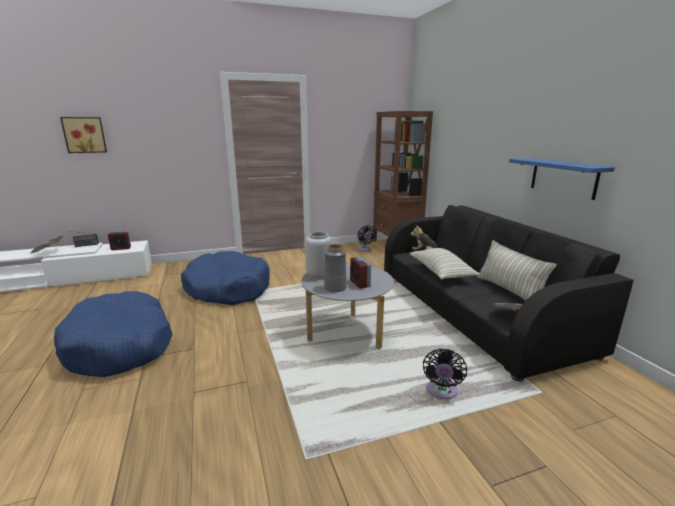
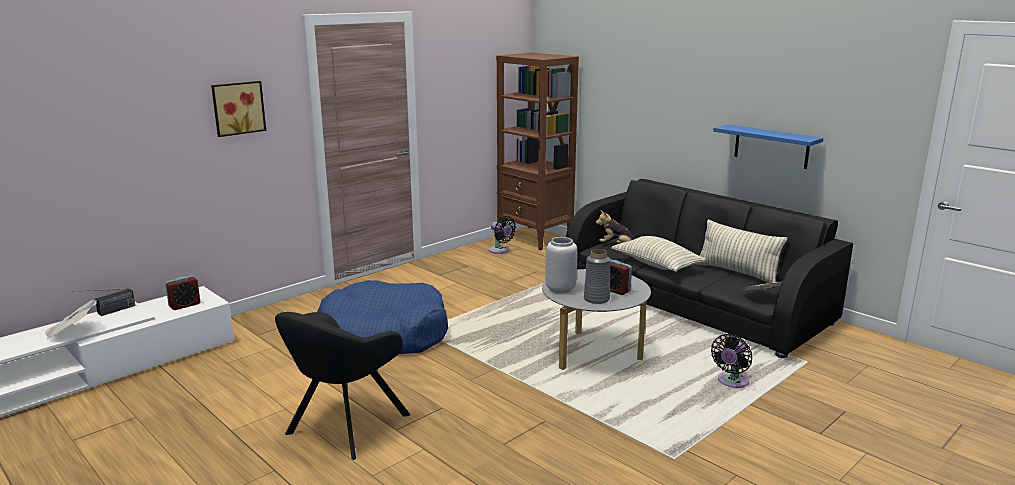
camera: 25 degrees left, 0 degrees up
(85, 135) = (111, 128): picture -> picture (237, 108)
(120, 346) = (344, 427): blue dog bed -> black armchair
(441, 392) = (731, 382): black fan -> black fan turned 45 degrees clockwise

